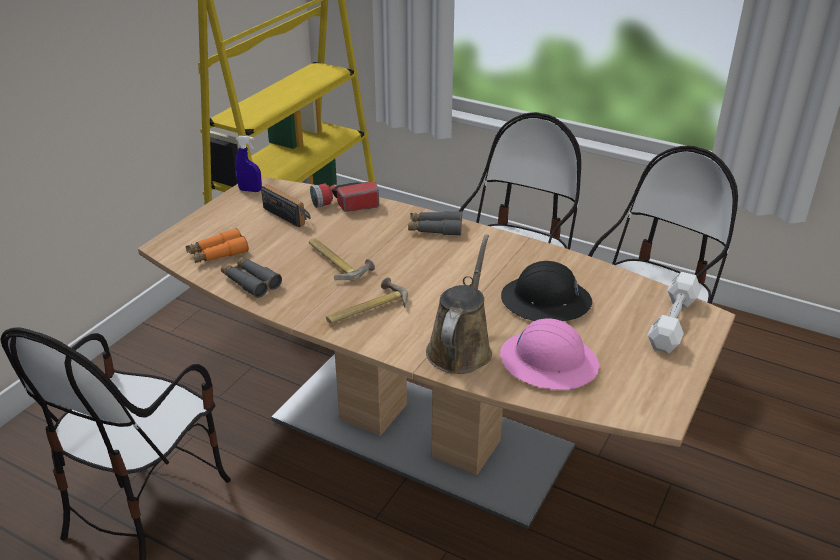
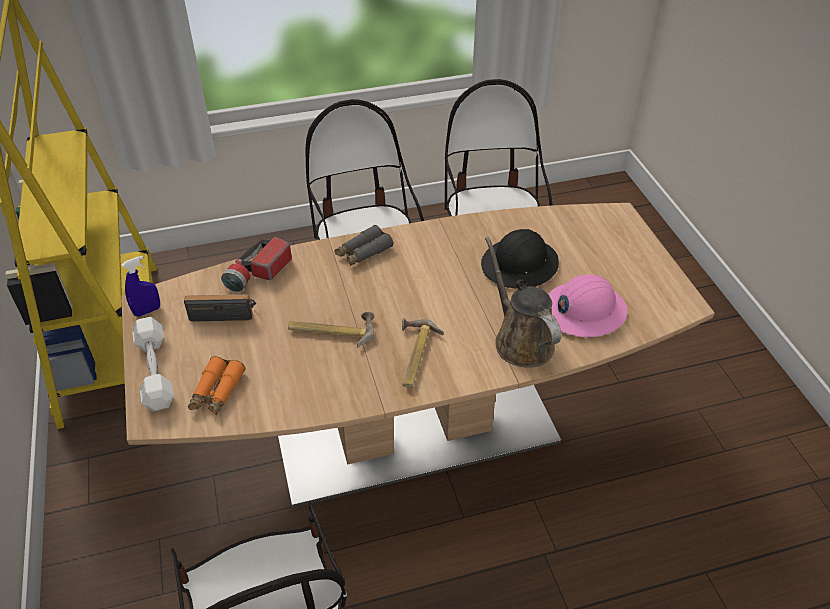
camera: 45 degrees left, 10 degrees up
(250, 282) = (289, 397): grey binoculars -> none
(673, 322) = (608, 231): white dumbbell -> white dumbbell (155, 371)

